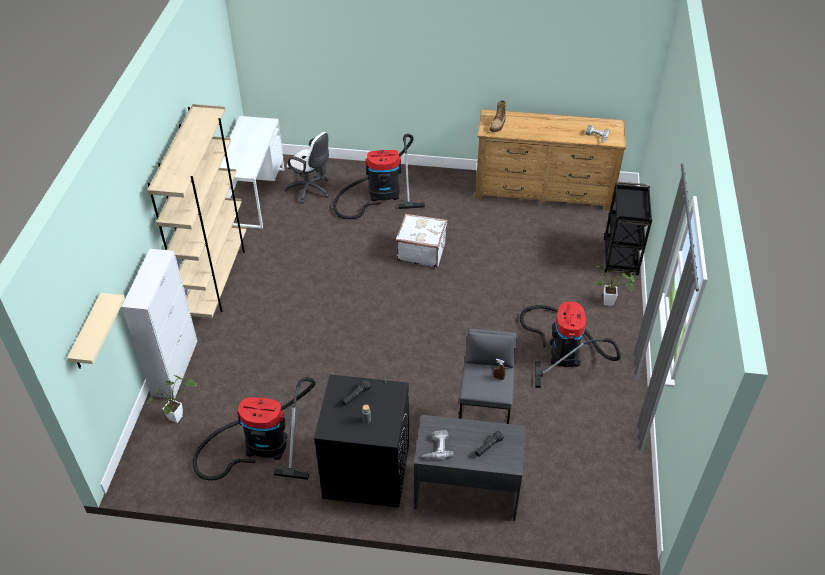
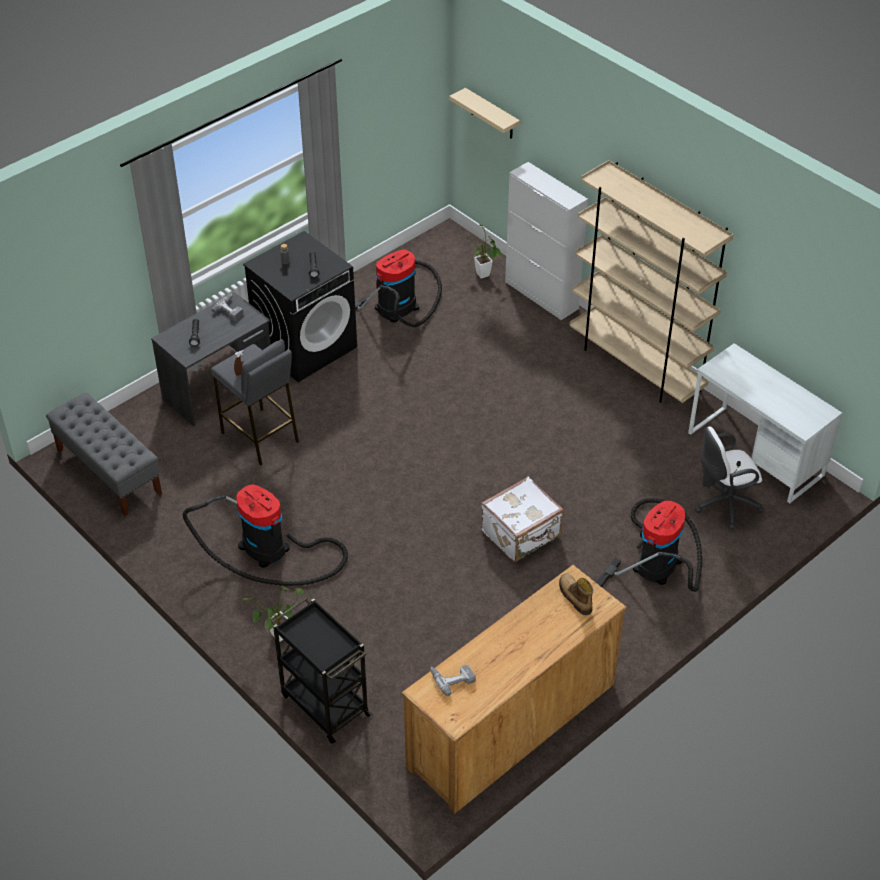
camera: 130 degrees right, 0 degrees up
(612, 490) = (108, 472): none -> grey bench

